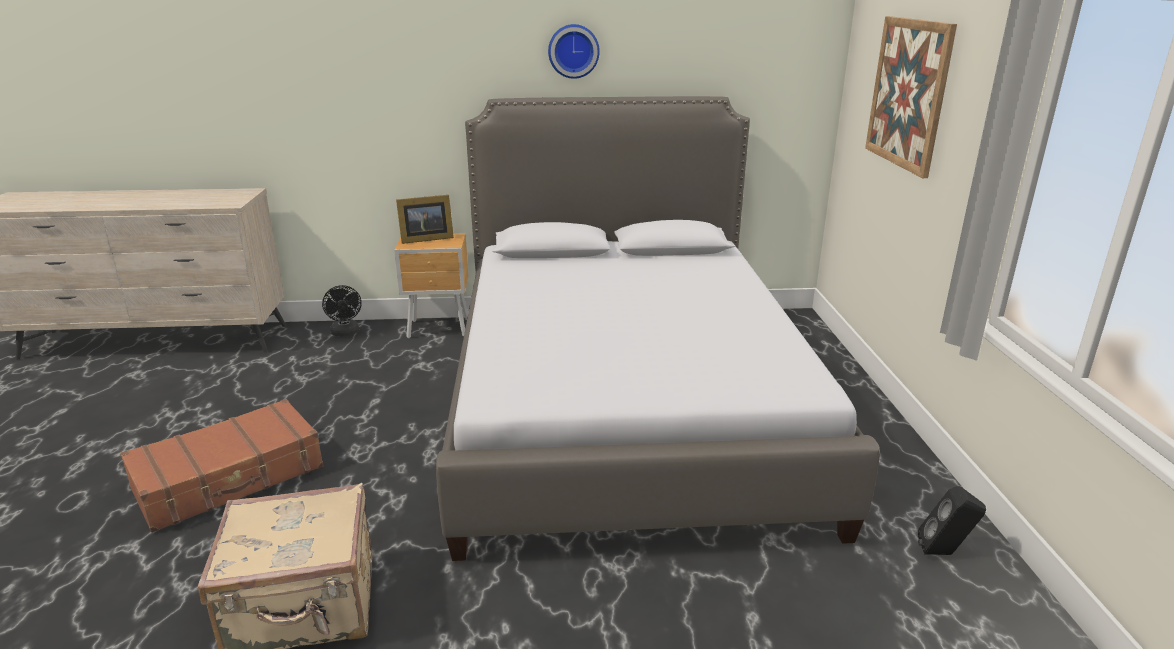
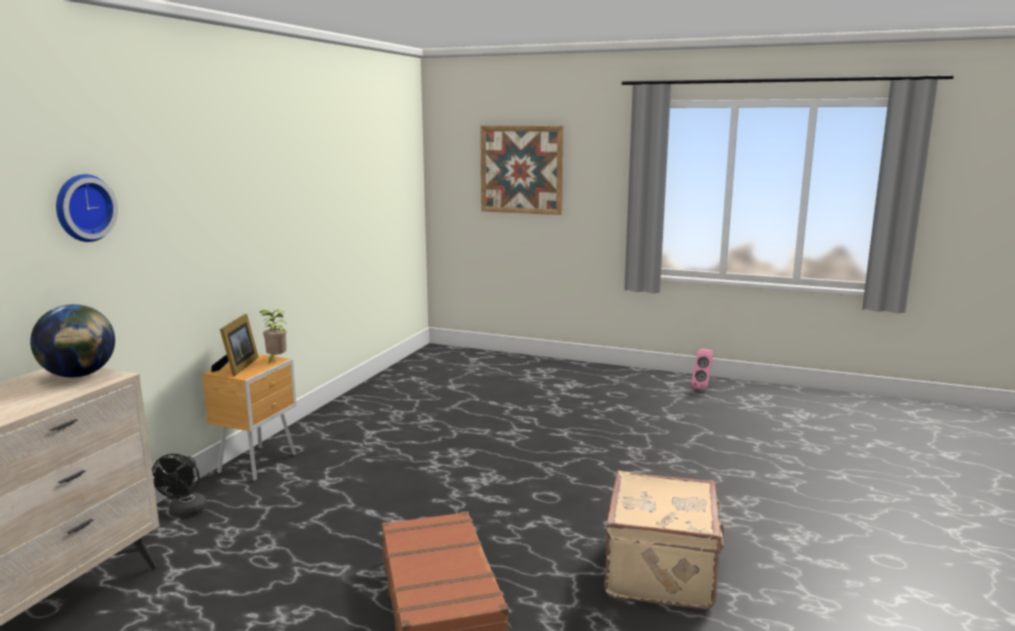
camera: 65 degrees left, 10 degrees down
(233, 198) = (79, 375): none -> globe
(346, 333) = (185, 512): black fan -> black fan turned 90 degrees clockwise
(453, 244) = (275, 359): none -> potted plant
(573, 51) = (306, 160): wall clock -> wall clock (82, 208)
(623, 404) = (492, 420): bed -> none
(944, 553) = (703, 387): black speaker -> pink speaker

